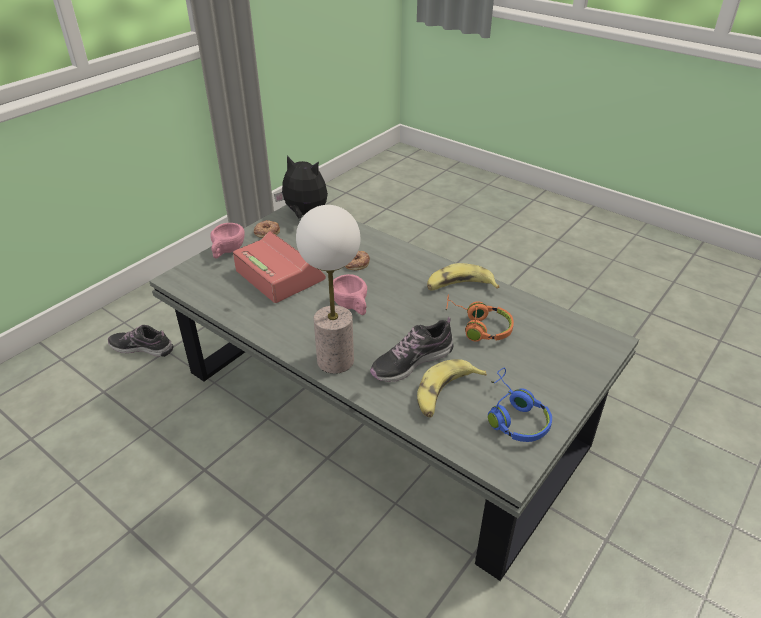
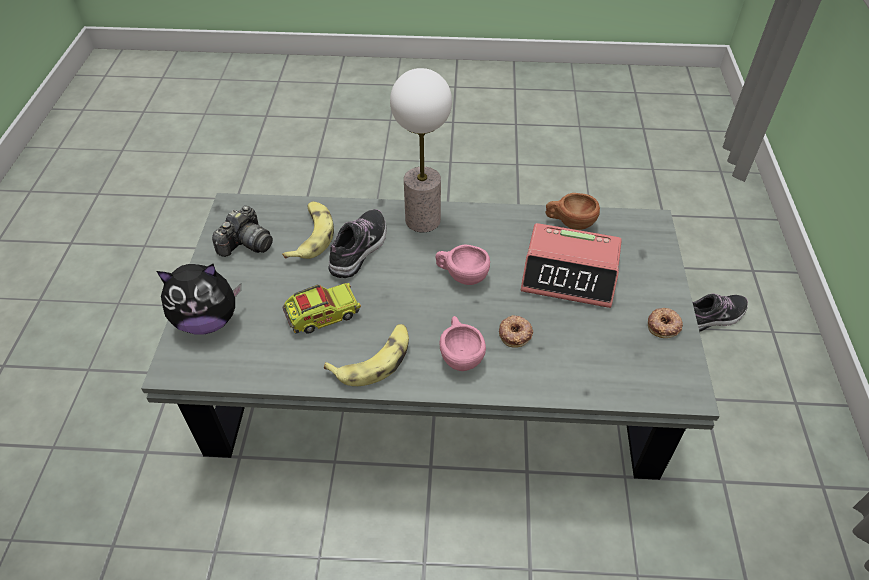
camera: 145 degrees right, 10 degrees up
(227, 252) = (659, 275): pink cup -> pink cup (460, 354)
(229, 304) = (569, 223): none -> brown cup
(304, 214) = (665, 381): plush toy -> plush toy (208, 321)
(477, 326) = (322, 315): orange headphones -> toy truck
(513, 416) = (246, 244): blue headphones -> camera

